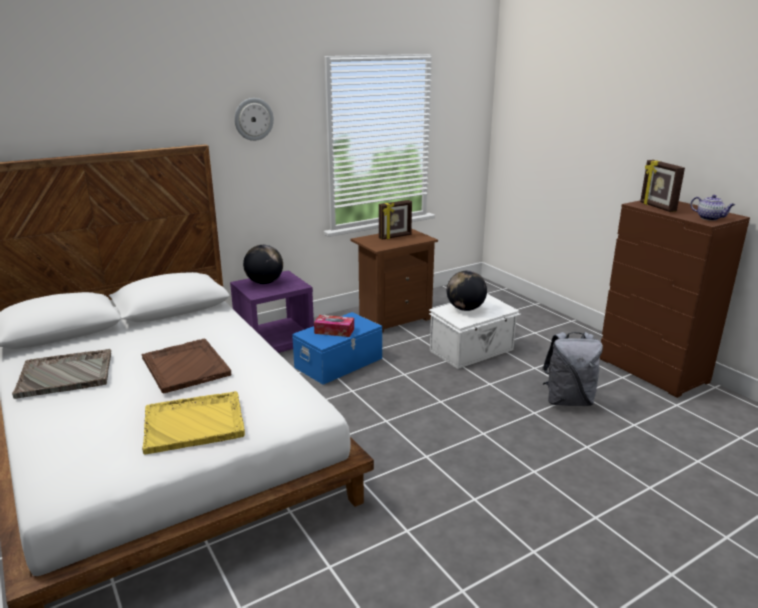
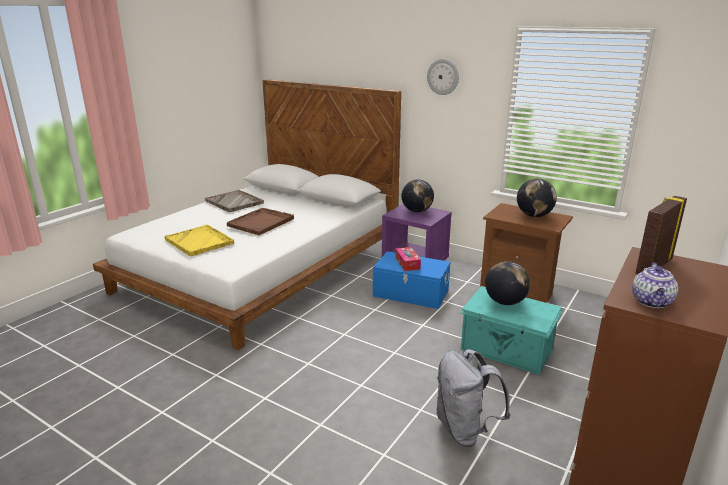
camera: 65 degrees right, 0 degrees up
(395, 237) = (534, 215): picture frame -> globe
(472, 350) = (506, 350): white storage box -> turquoise storage box

